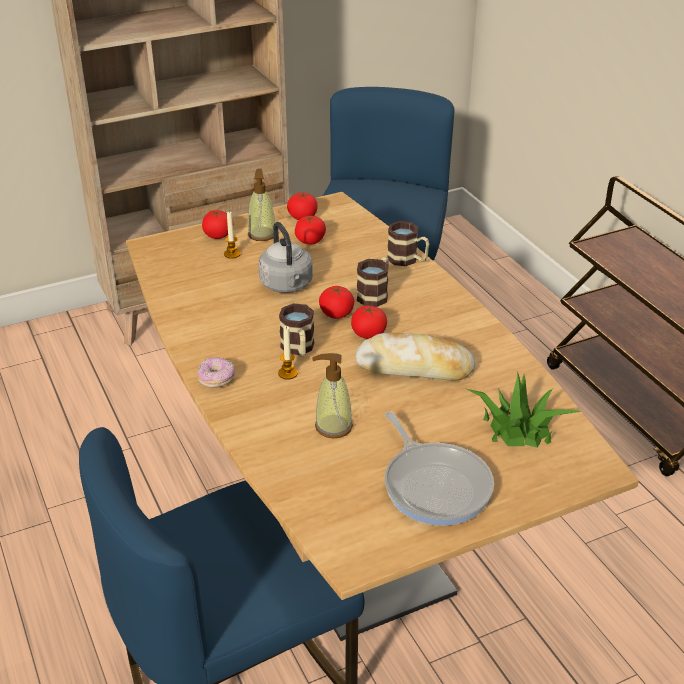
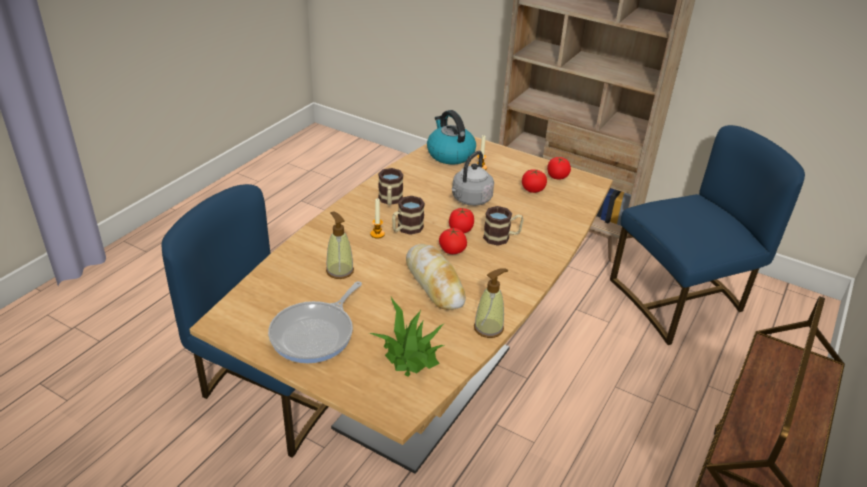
camera: 55 degrees right, 0 degrees up
(180, 262) = (450, 154): none -> kettle
(216, 379) = (346, 211): donut -> none
(218, 235) = (495, 155): tomato -> none
(262, 234) = (516, 169): soap dispenser -> soap dispenser (488, 328)
(408, 260) = (561, 237): mug -> mug (390, 201)

